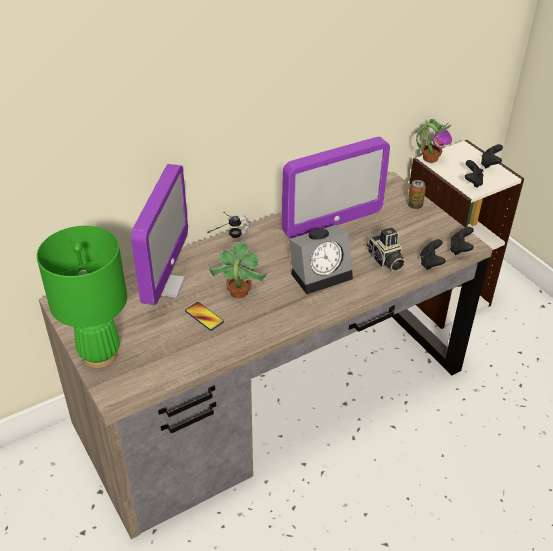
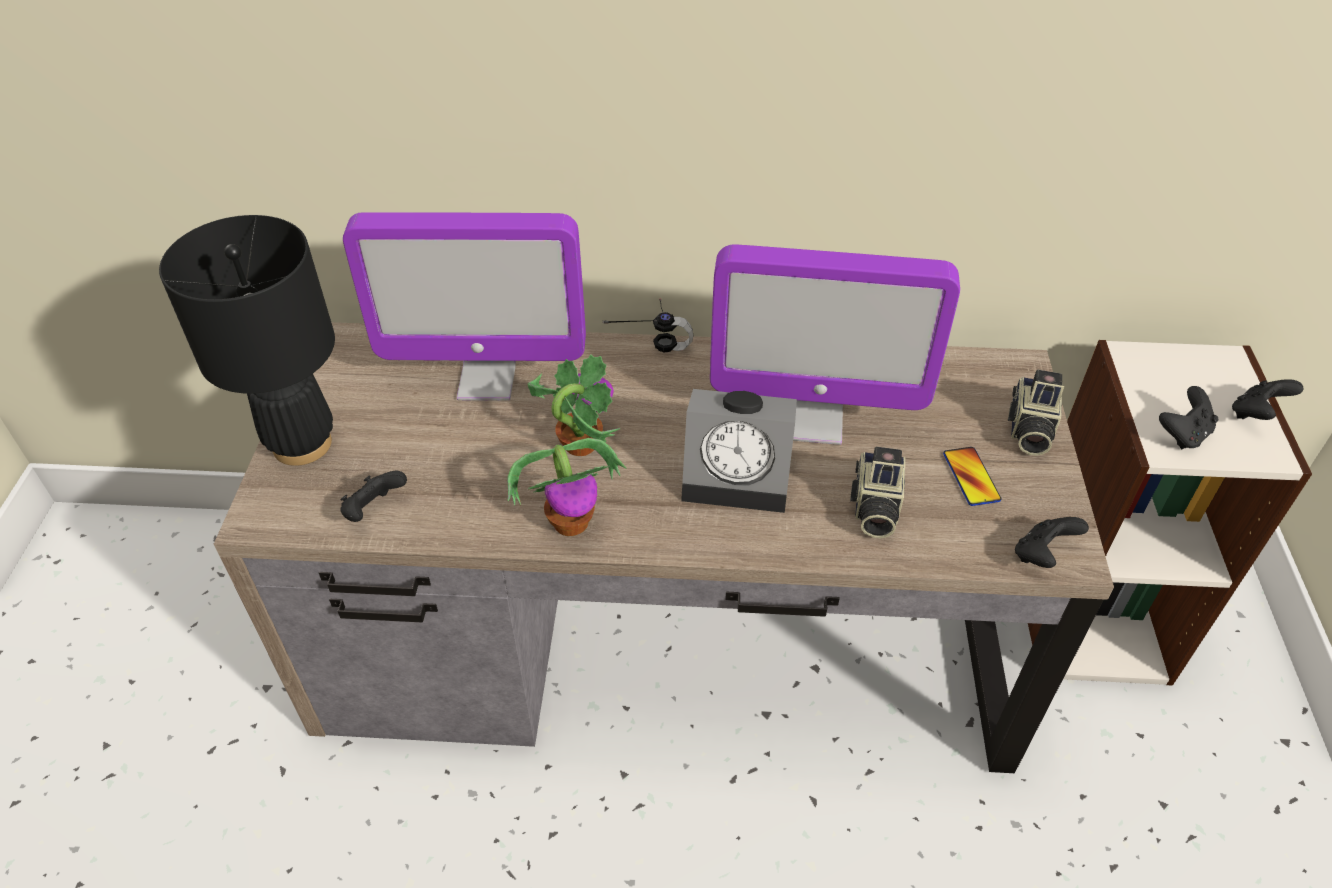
camera: 35 degrees right, 5 degrees up
(100, 355) = (302, 444): green table lamp -> black table lamp
(164, 285) = (487, 380): monitor -> monitor turned 45 degrees clockwise
(204, 317) = (492, 458): phone -> phone (971, 477)
(414, 205) = (1028, 430): can -> camera
(430, 158) = (1134, 353): potted plant -> potted plant (572, 521)
(430, 263) = (957, 554): black game controller -> black game controller (374, 510)

